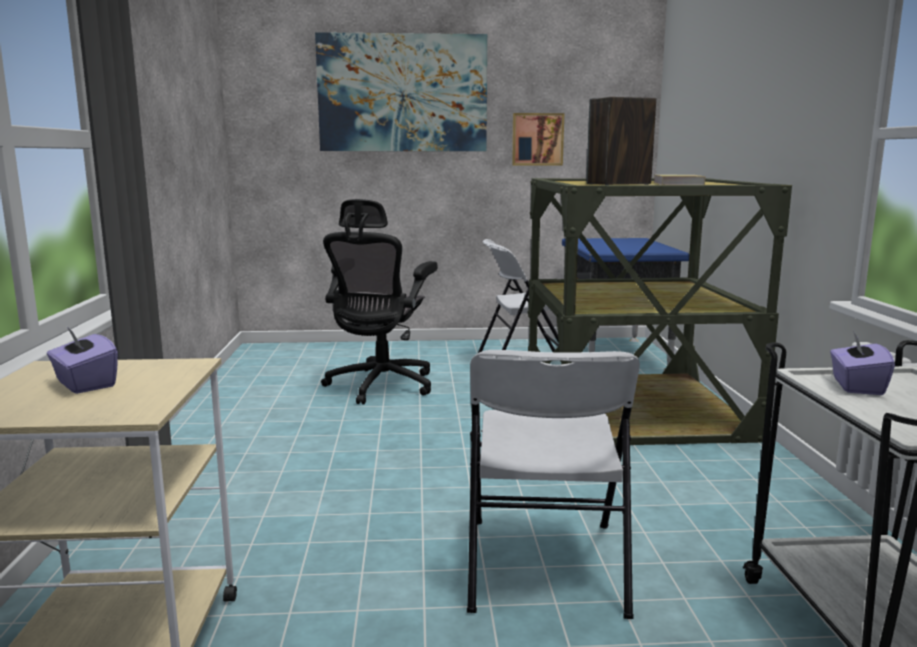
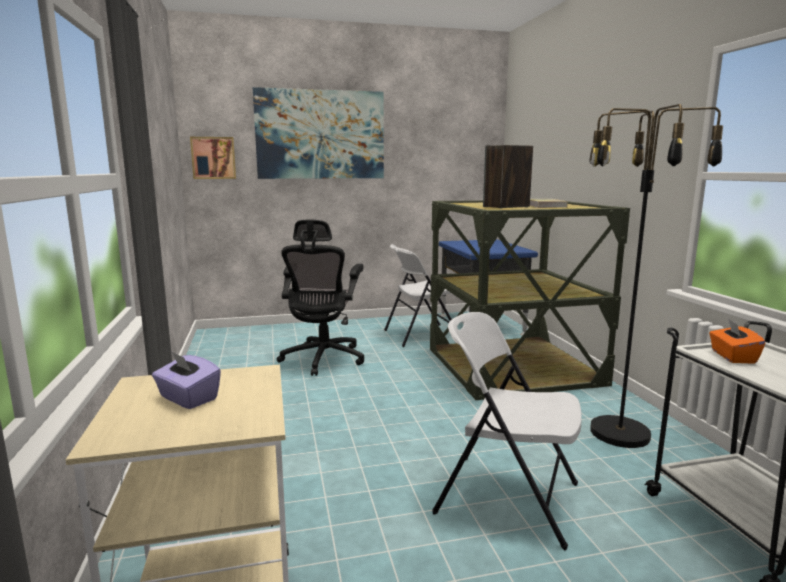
camera: 10 degrees left, 0 degrees up
(537, 139) = (419, 169): picture -> picture (213, 158)
(543, 565) = (508, 497): white chair -> white chair turned 120 degrees clockwise
(741, 502) = (618, 433): none -> floor lamp
(856, 386) = (732, 357): purple tissue box -> orange tissue box

